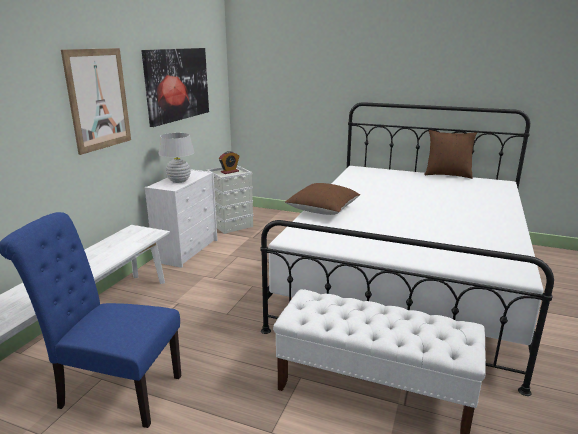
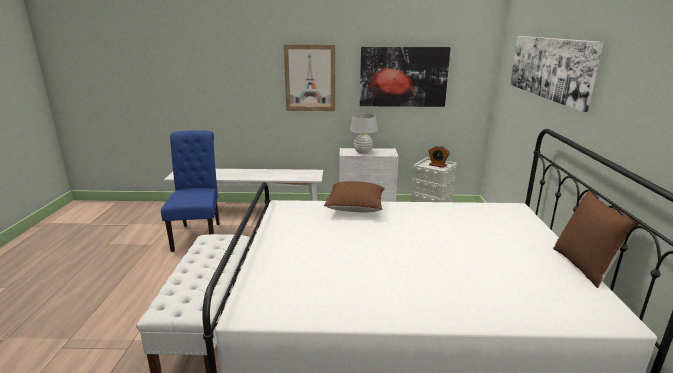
camera: 70 degrees right, 0 degrees up
(332, 58) = (549, 67): none -> picture

